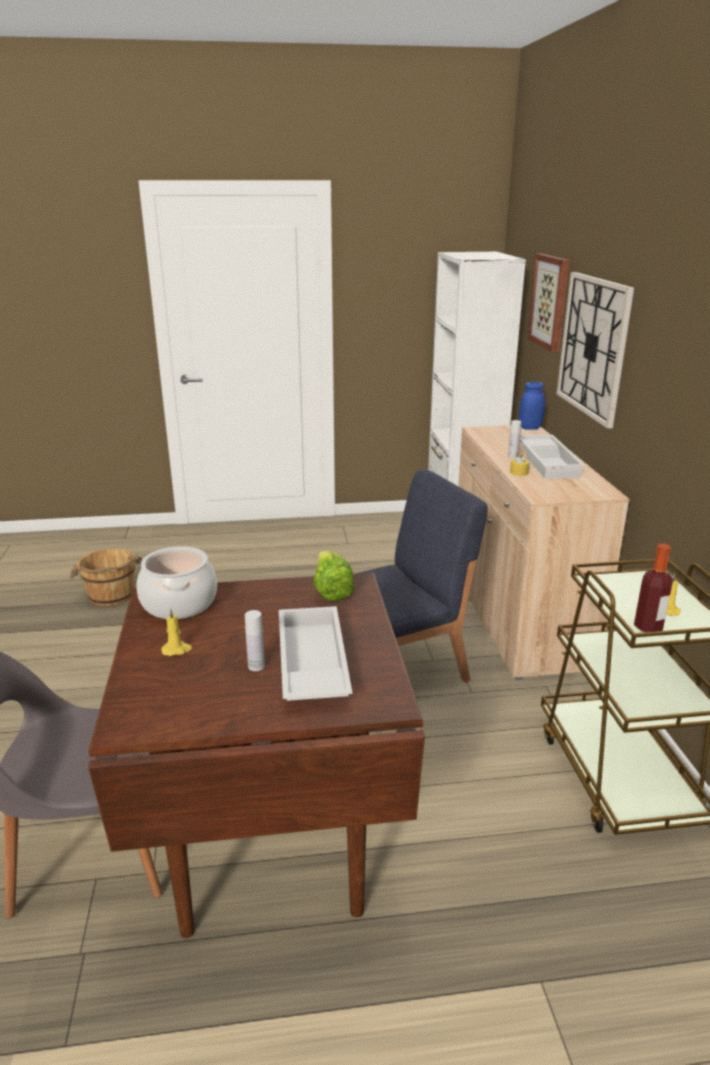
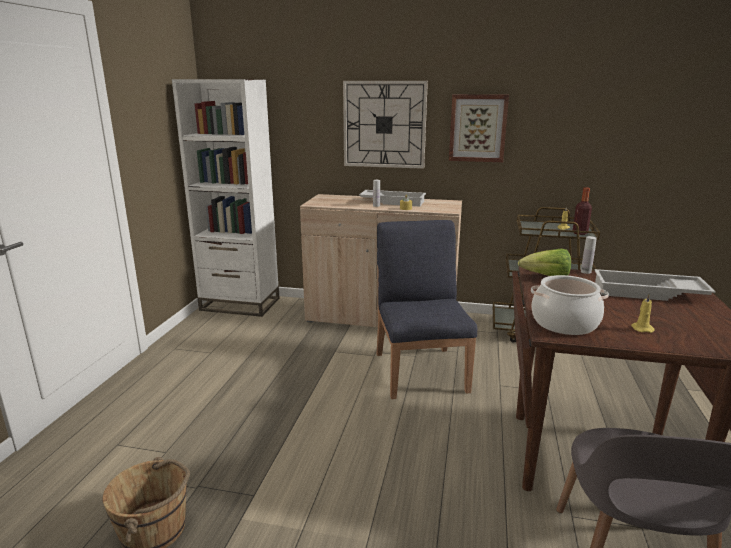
camera: 70 degrees left, 5 degrees down
(256, 666) = (656, 306): white bottle -> white bottle (586, 272)
(530, 428) = (324, 196): blue jar -> none
(550, 301) = (307, 106): picture -> picture (478, 128)

